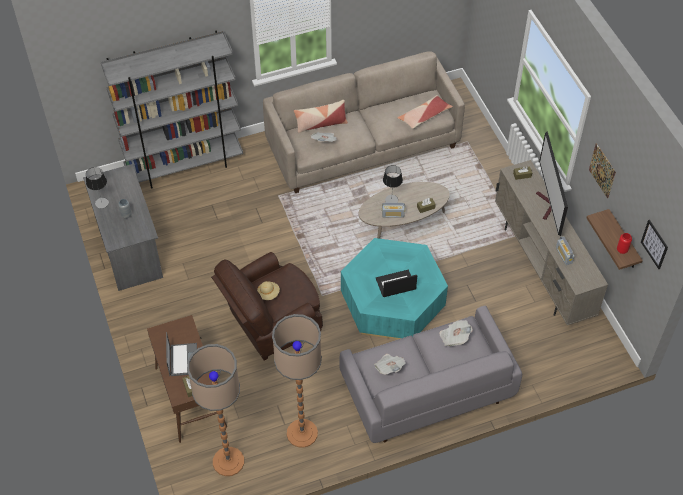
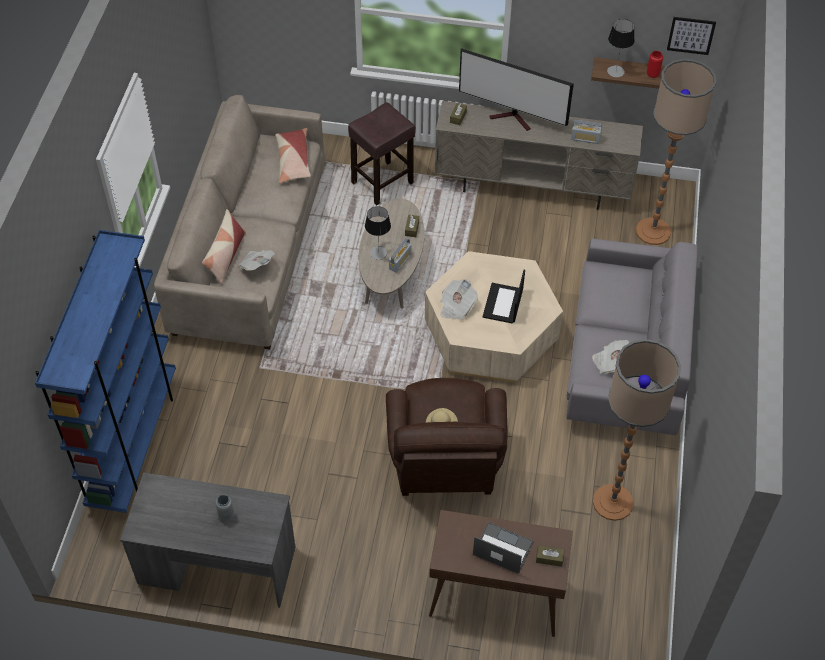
camera: 60 degrees left, 0 degrees up
(102, 203) = (183, 535): table lamp -> table lamp (615, 71)
(185, 166) = (134, 443): grey bookcase -> blue bookcase
(228, 461) = (609, 595): floor lamp -> floor lamp (653, 231)
(392, 302) = (490, 334): turquoise coffee table -> beige coffee table
(454, 337) = (607, 287): newspaper -> newspaper (456, 306)
(476, 182) = (383, 182): none -> brown stool
(602, 170) = (567, 25): picture -> none

